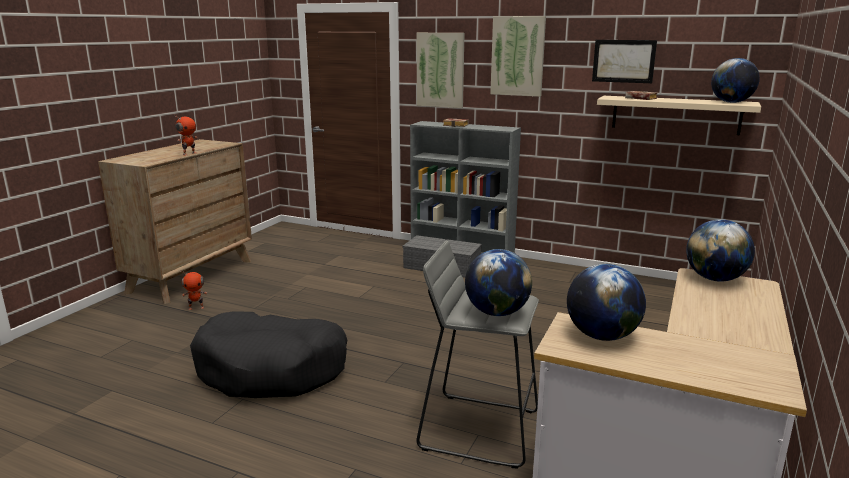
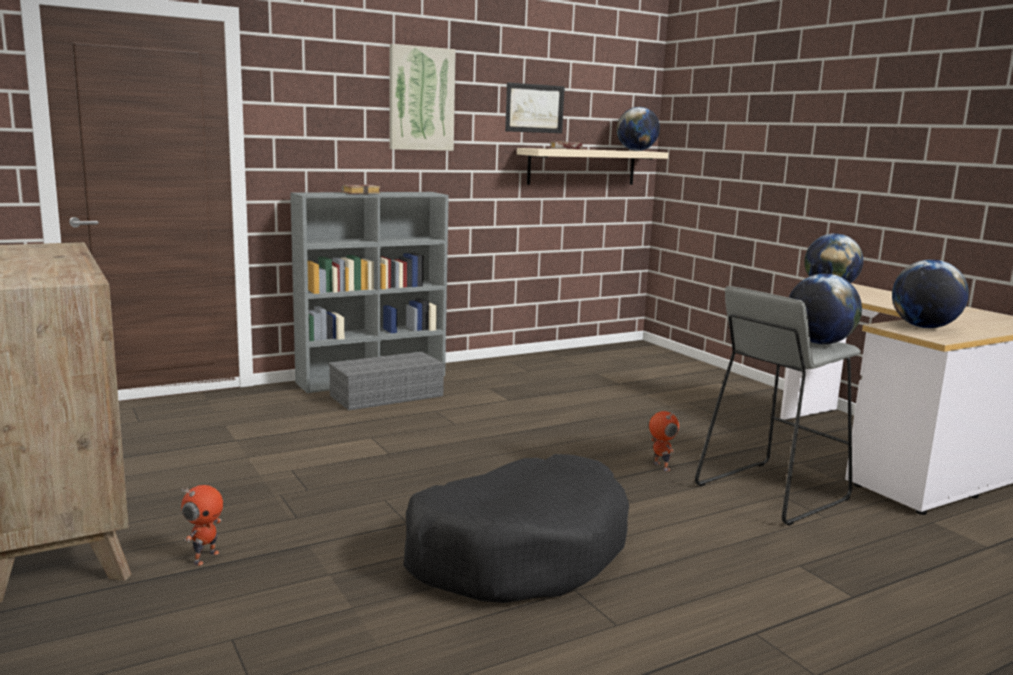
camera: 55 degrees left, 5 degrees down
(189, 154) = (78, 261): toy robot -> toy robot (660, 466)
(440, 70) = (314, 115): picture -> none

